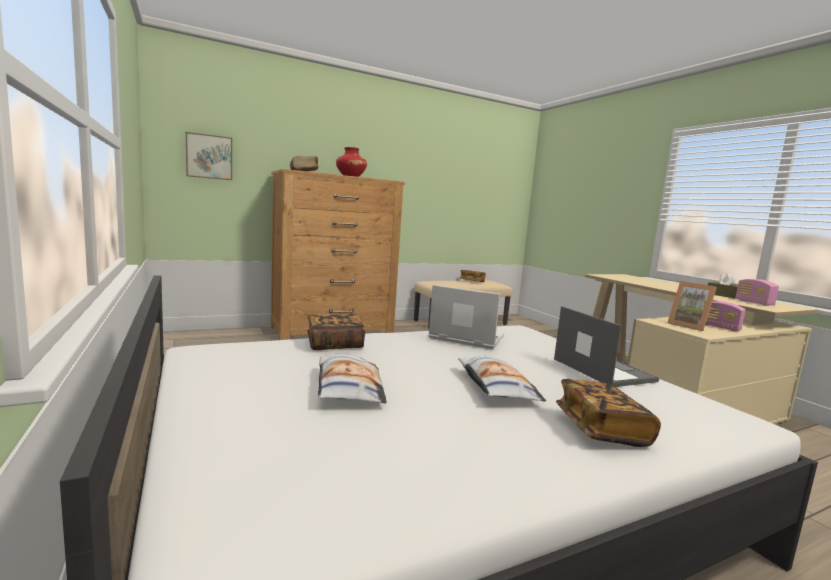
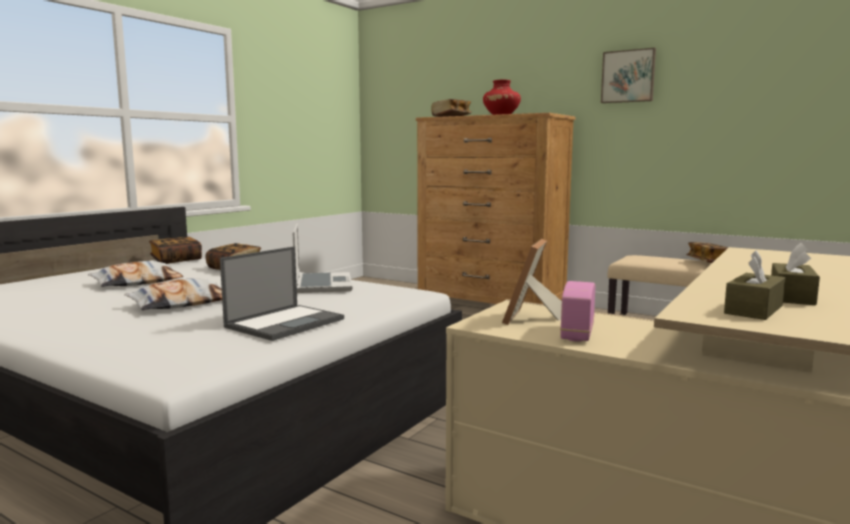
camera: 60 degrees right, 0 degrees up
(209, 157) = (402, 114): picture -> picture (628, 76)
(601, 429) = (103, 329): book -> book (176, 260)
(754, 303) = (753, 310): radio -> brown tissue box

